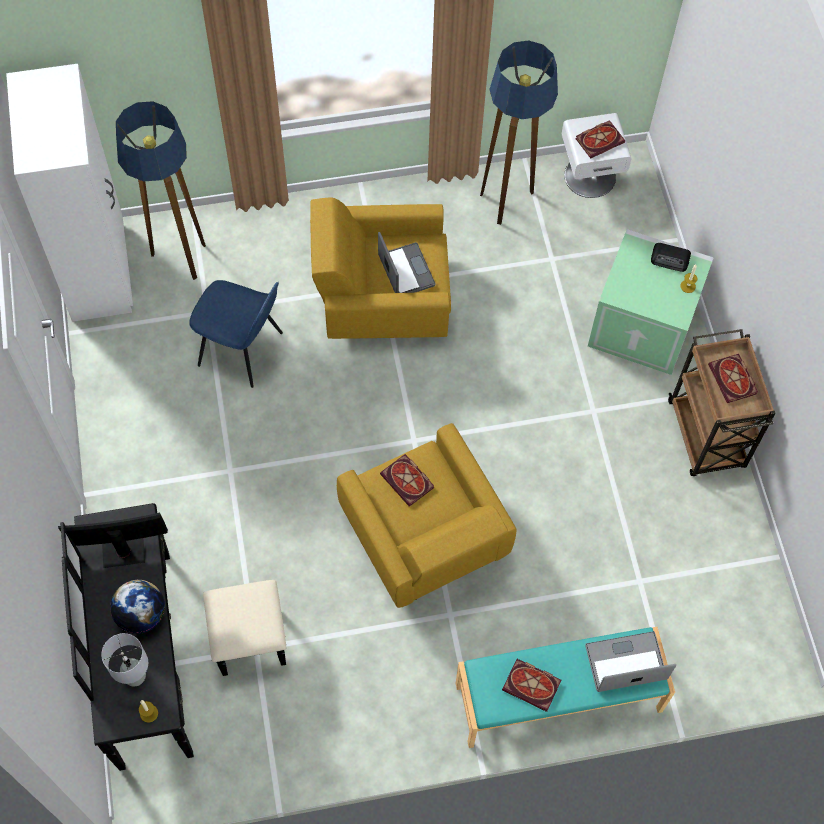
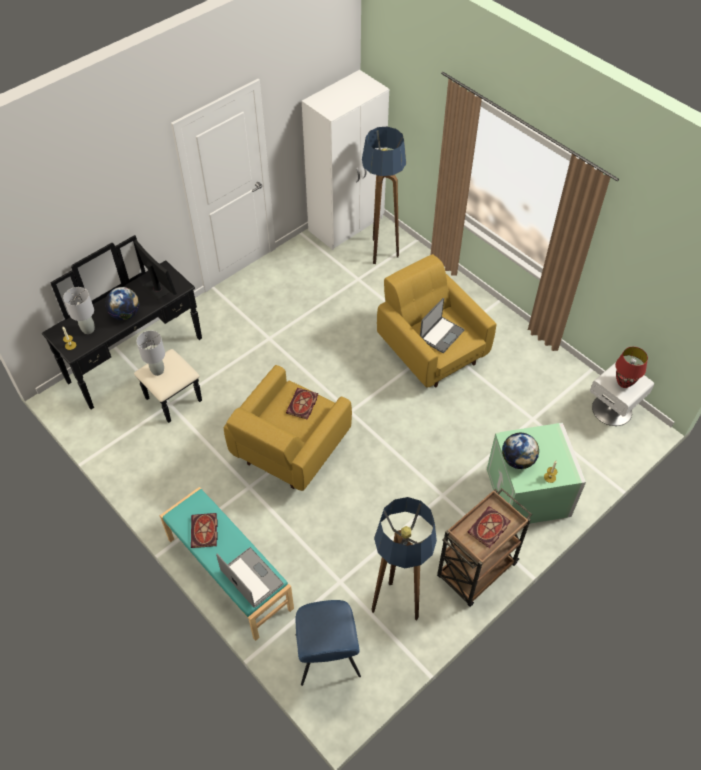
camera: 60 degrees right, 10 degrees down
(237, 627) = (157, 371): none -> grey table lamp
(242, 350) = (346, 305): blue chair -> blue chair (327, 657)
(509, 201) = (553, 377): floor lamp -> floor lamp (397, 606)
(600, 139) = (624, 383): book -> red table lamp
(648, 302) = (517, 460): none -> globe
(670, 259) = (562, 457): radio -> none

